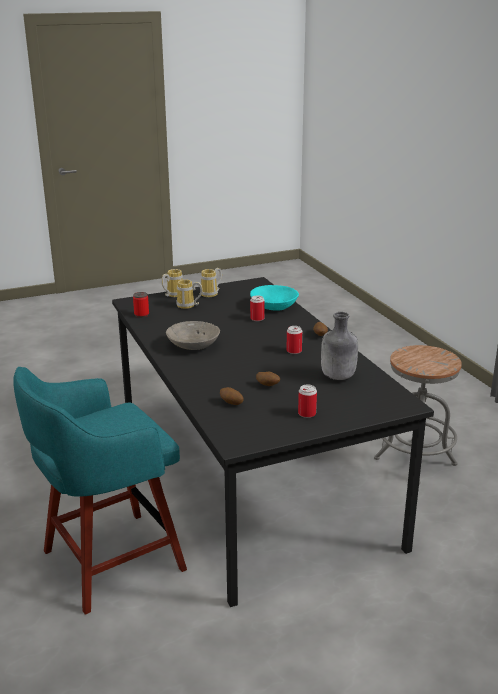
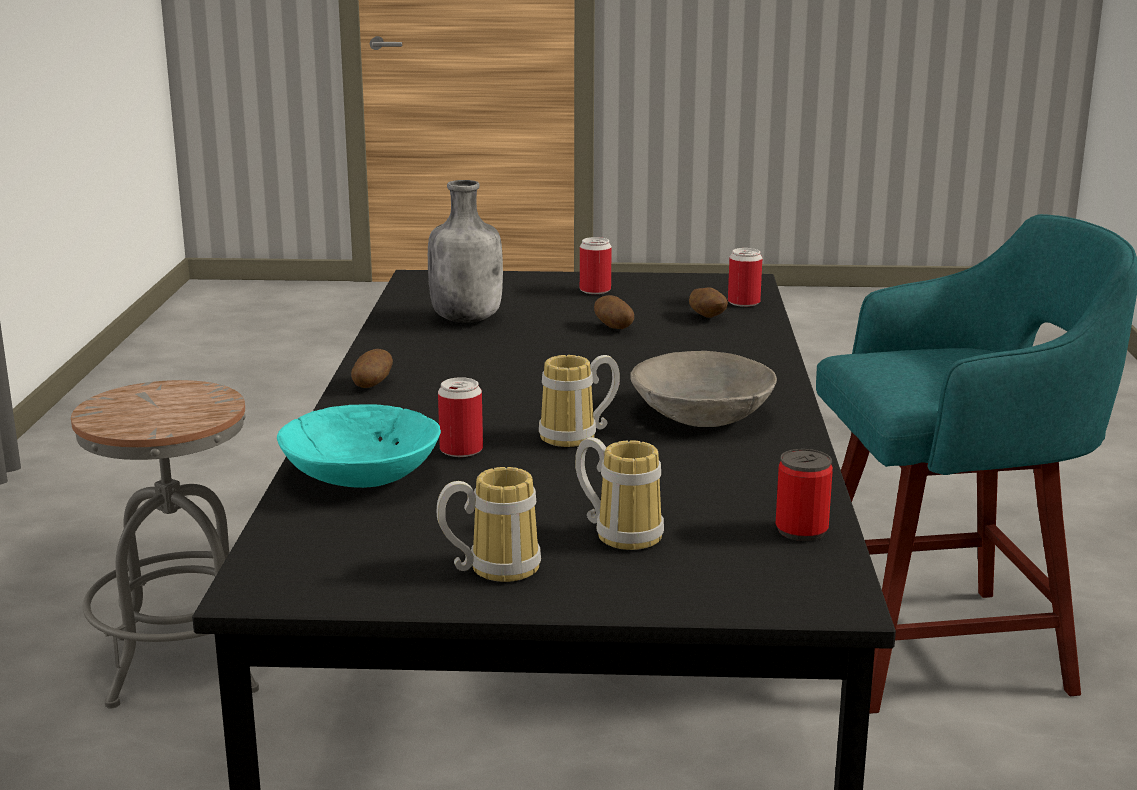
camera: 155 degrees left, 5 degrees down
(172, 295) = (640, 596): mug -> mug (577, 437)
(294, 351) = (482, 367): can -> can (743, 302)

